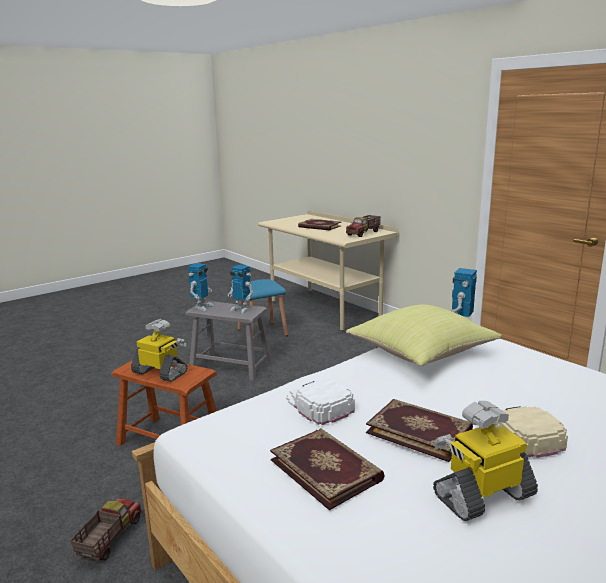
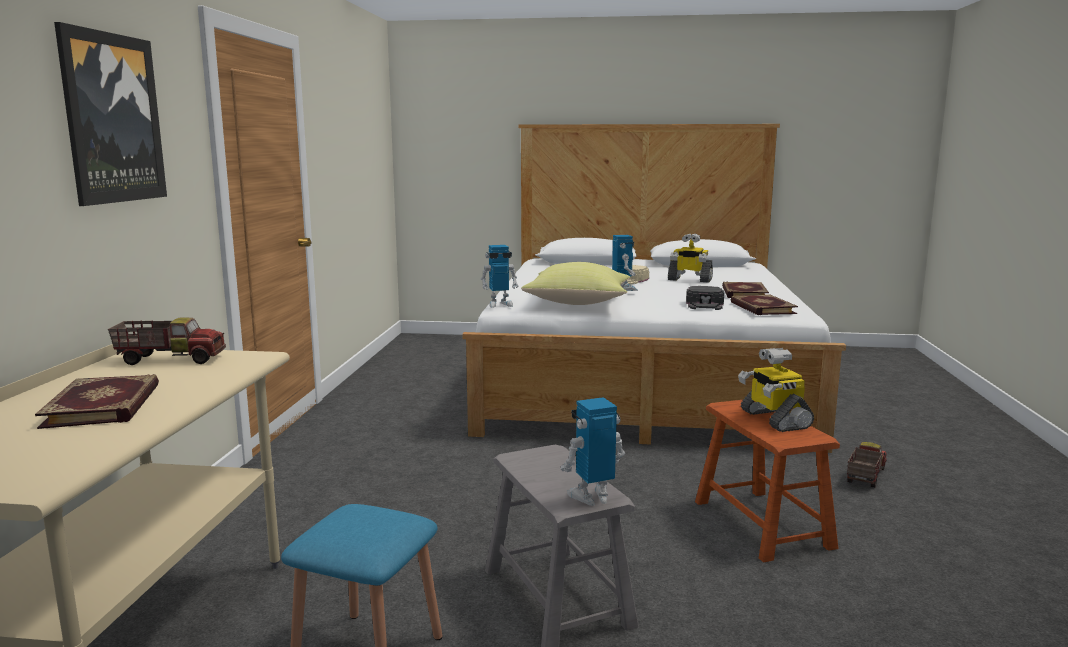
camera: 135 degrees left, 5 degrees down
(109, 539) = (864, 476): toy truck -> toy truck turned 150 degrees clockwise
(241, 309) = (540, 465): toy robot -> toy robot (624, 289)
(318, 405) = (705, 304): white cap -> black cap
(411, 132) = (112, 118): none -> picture
(419, 431) = (672, 289): book -> book (761, 308)

